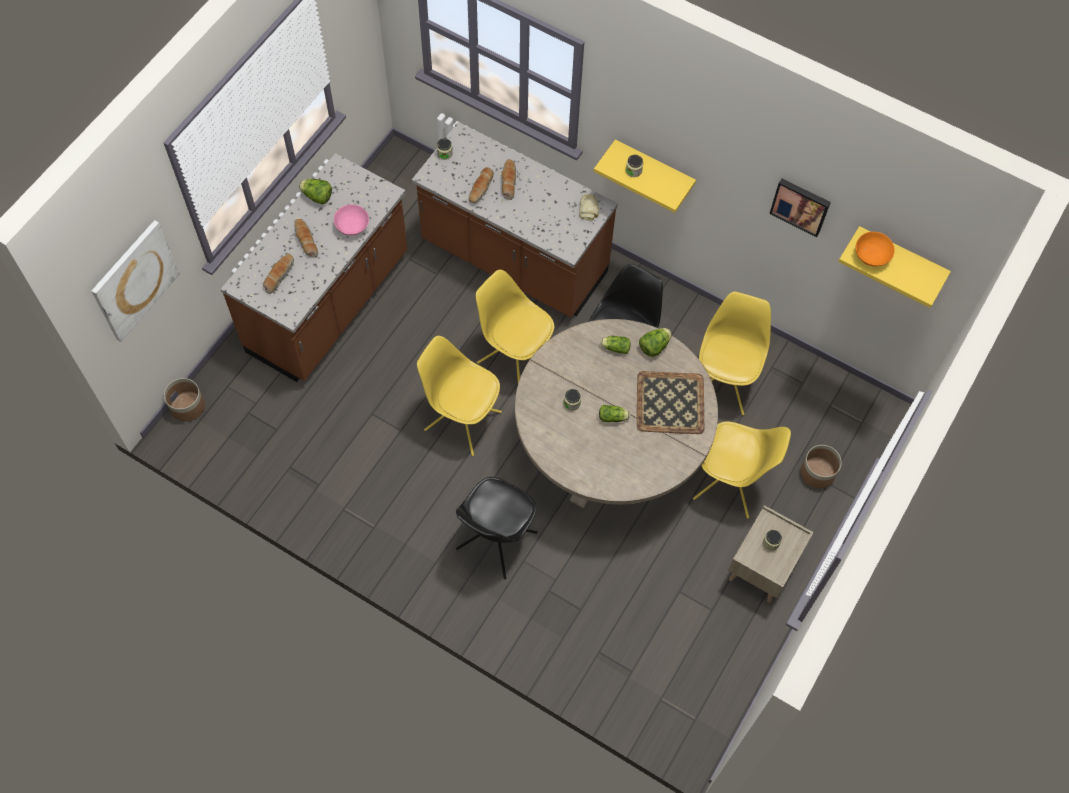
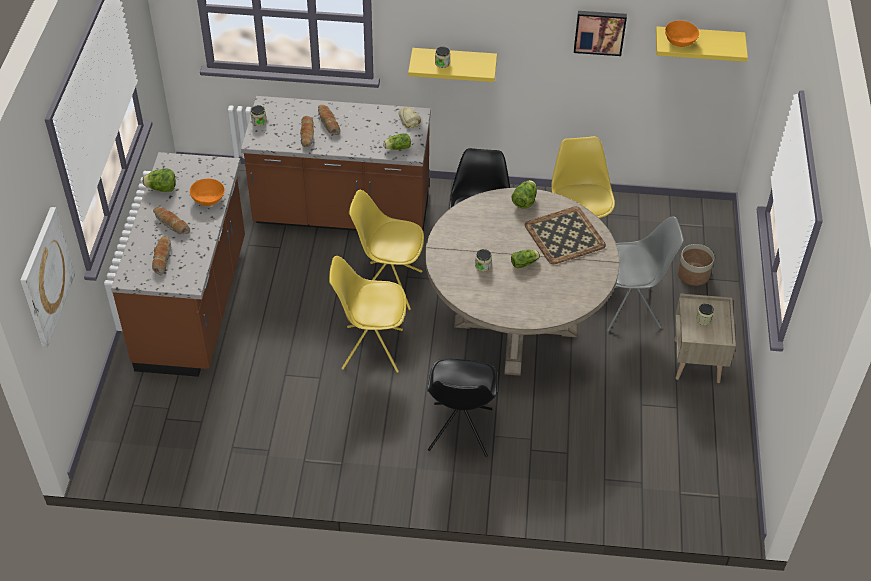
camera: 25 degrees left, 15 degrees down
(187, 406) = (101, 436): planter -> none
(352, 226) = (208, 199): pink bowl -> orange bowl
(614, 347) = (492, 213): lettuce -> lettuce (397, 148)
(730, 485) = (630, 310): yellow chair -> grey chair

